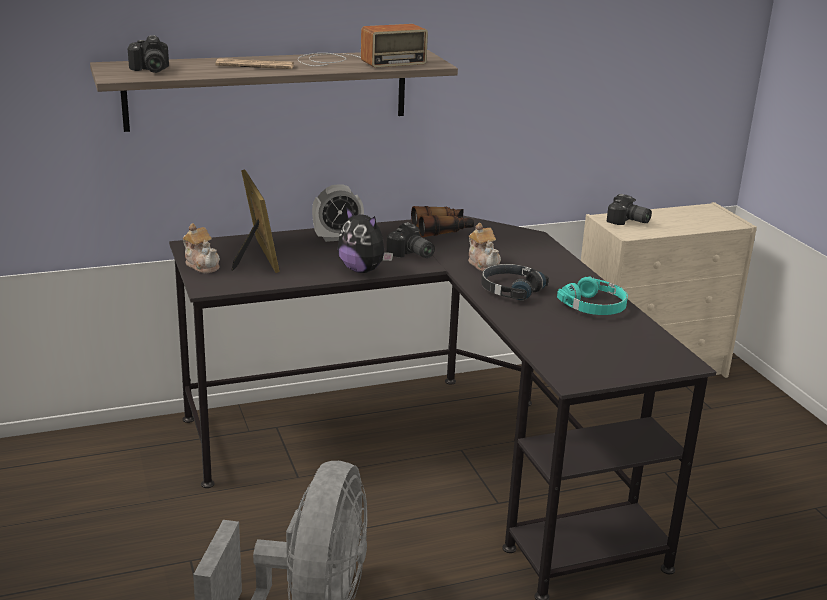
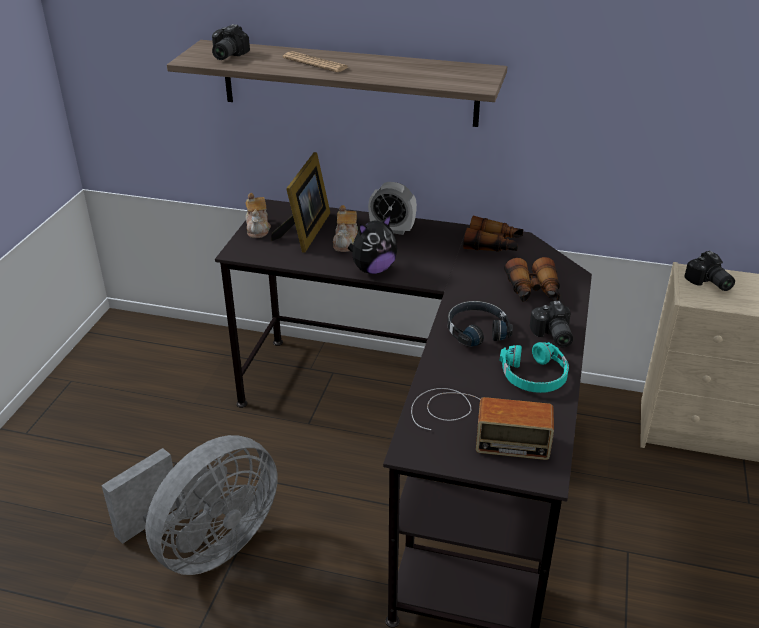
camera: 35 degrees right, 10 degrees up
(356, 61) = (411, 71): radio -> radio (475, 423)
(362, 270) = (373, 269): plush toy -> plush toy turned 105 degrees counterclockwise
(411, 254) = (433, 264): camera -> camera (552, 336)
(483, 264) = (485, 294): teapot -> teapot (346, 242)
(519, 253) = (533, 292): none -> binoculars

